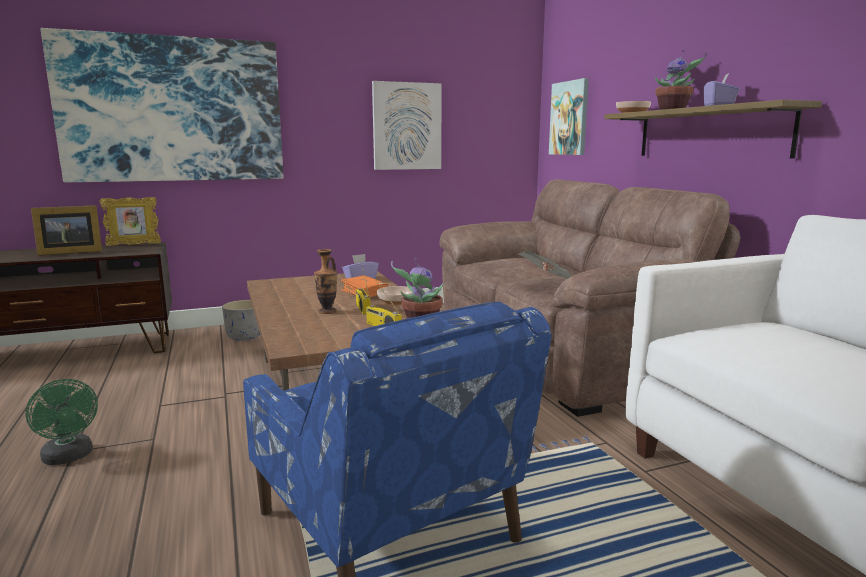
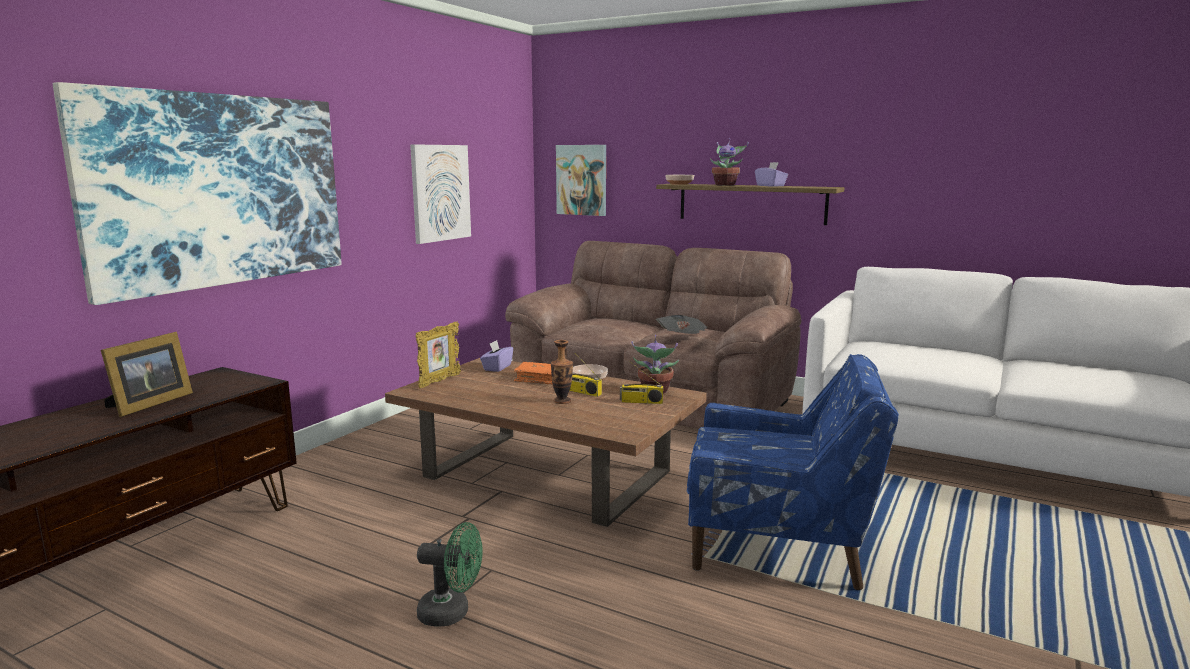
camera: 40 degrees left, 0 degrees up
(134, 245) = (197, 378): picture frame -> picture frame (439, 381)
(245, 336) = (346, 464): grey planter -> none

